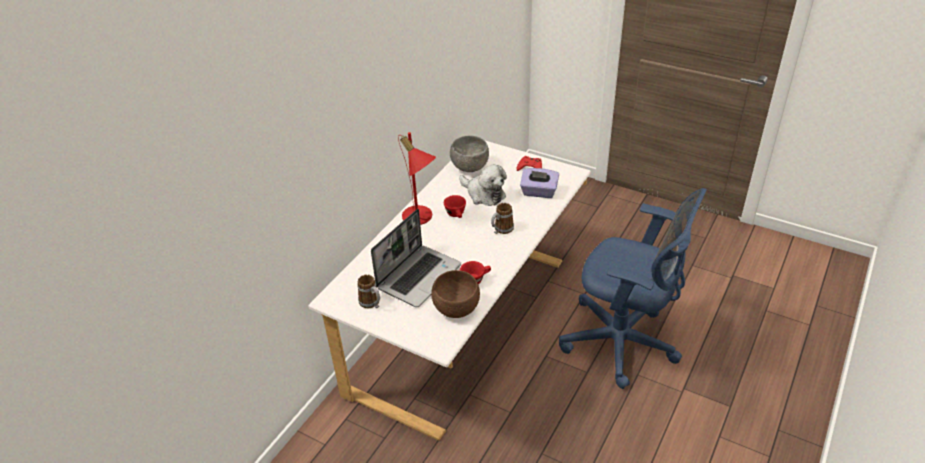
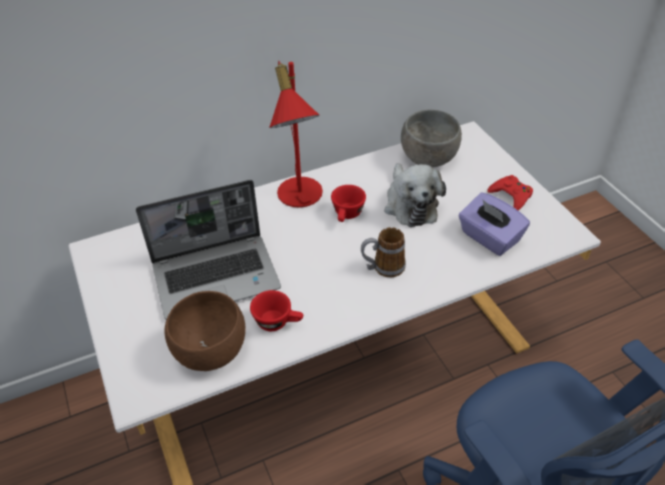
camera: 35 degrees right, 5 degrees up
(372, 304) = (128, 282): mug -> none

